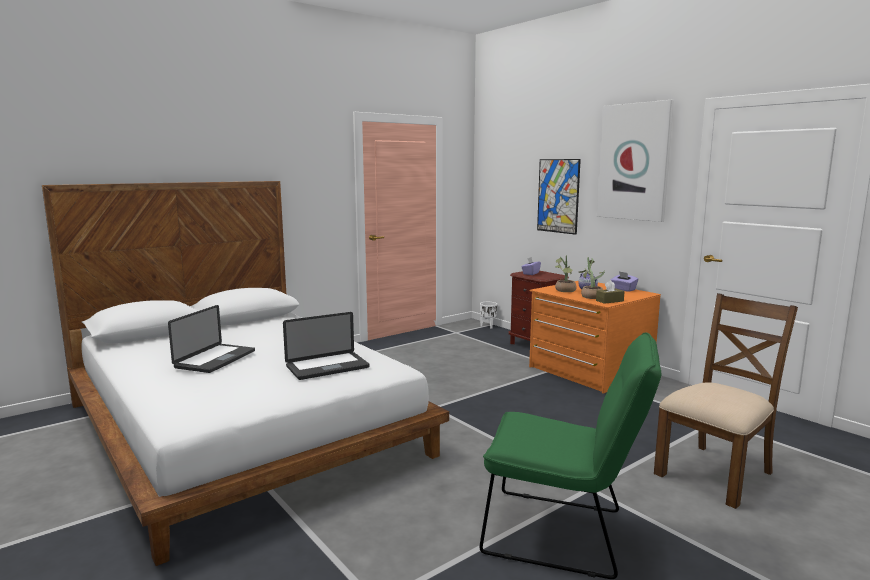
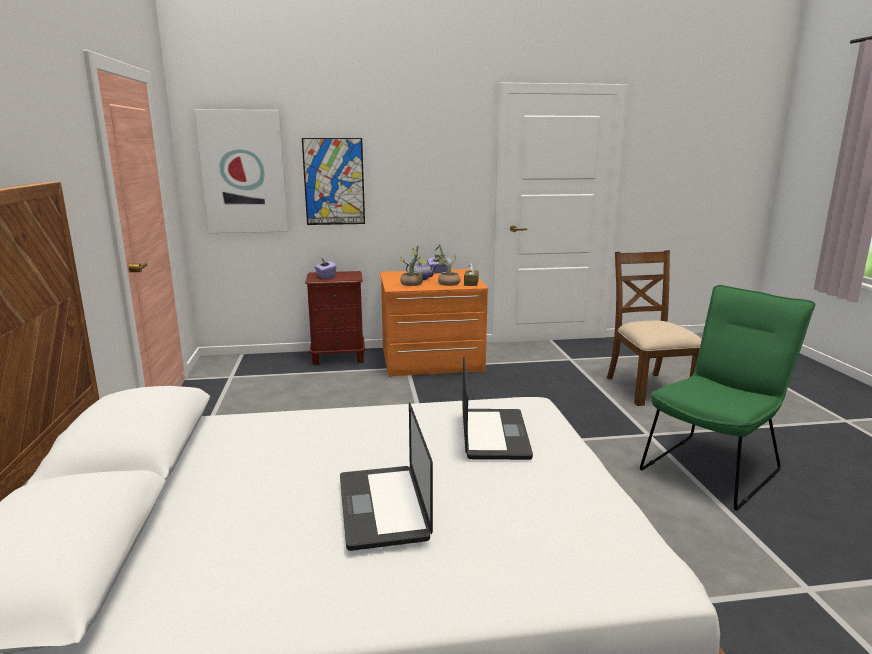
camera: 60 degrees left, 5 degrees up
(215, 359) = (383, 507): laptop -> laptop turned 150 degrees counterclockwise
(488, 326) = (244, 357): white planter -> none
(634, 162) = (430, 142): picture -> picture (243, 172)

